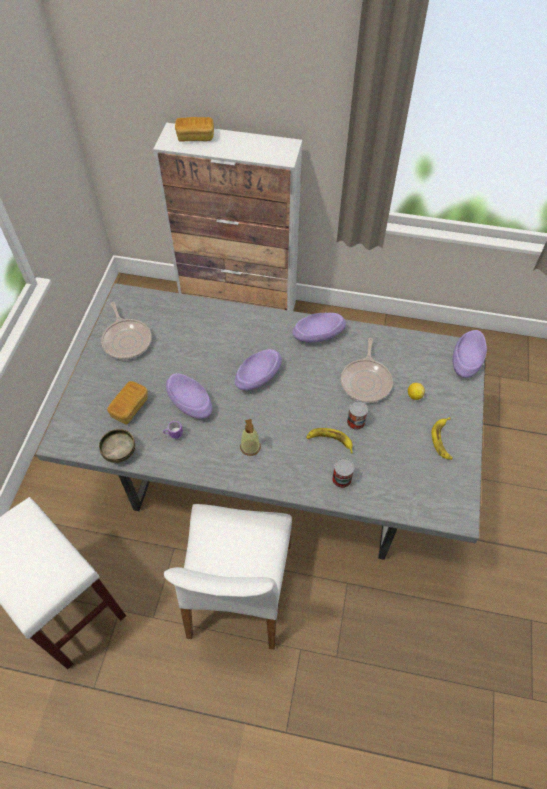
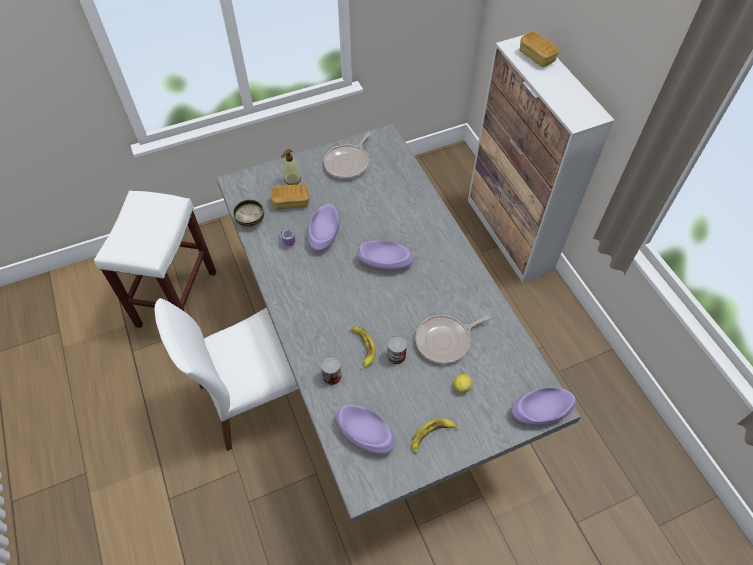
camera: 55 degrees right, 0 degrees up
(250, 447) = (314, 296): soap dispenser -> soap dispenser (292, 179)
(318, 334) = (463, 278): purple bowl -> purple bowl (364, 434)

